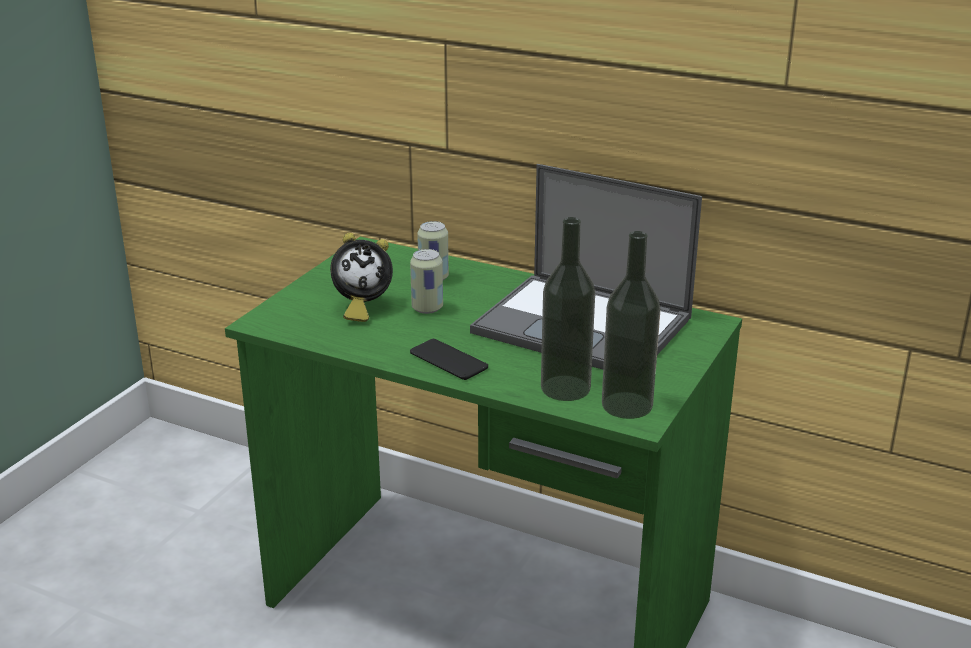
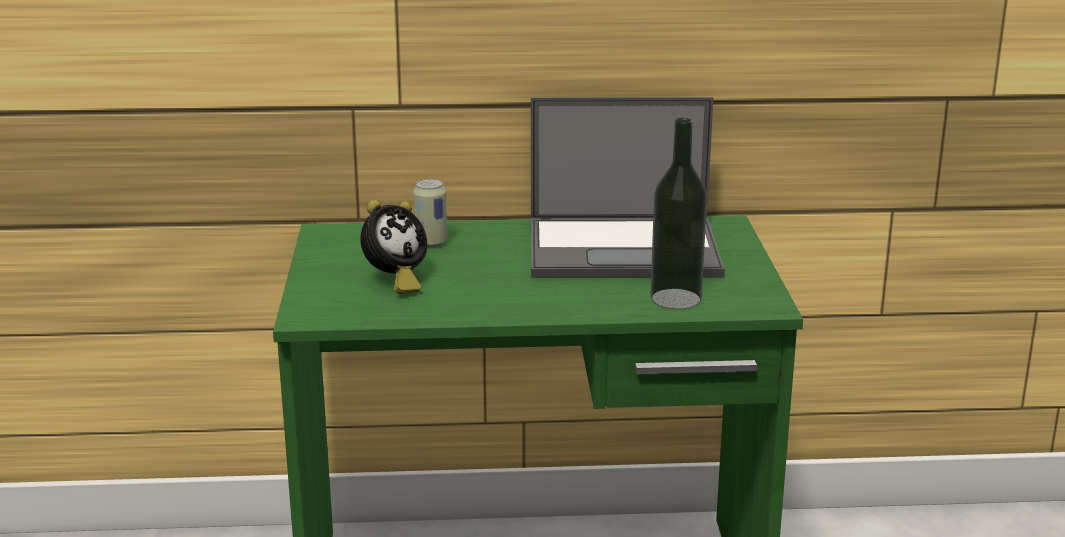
camera: 30 degrees left, 5 degrees down
(427, 308) = (461, 268): can -> none
(448, 360) = (542, 303): phone -> none
(627, 405) = (743, 298): bottle -> none

